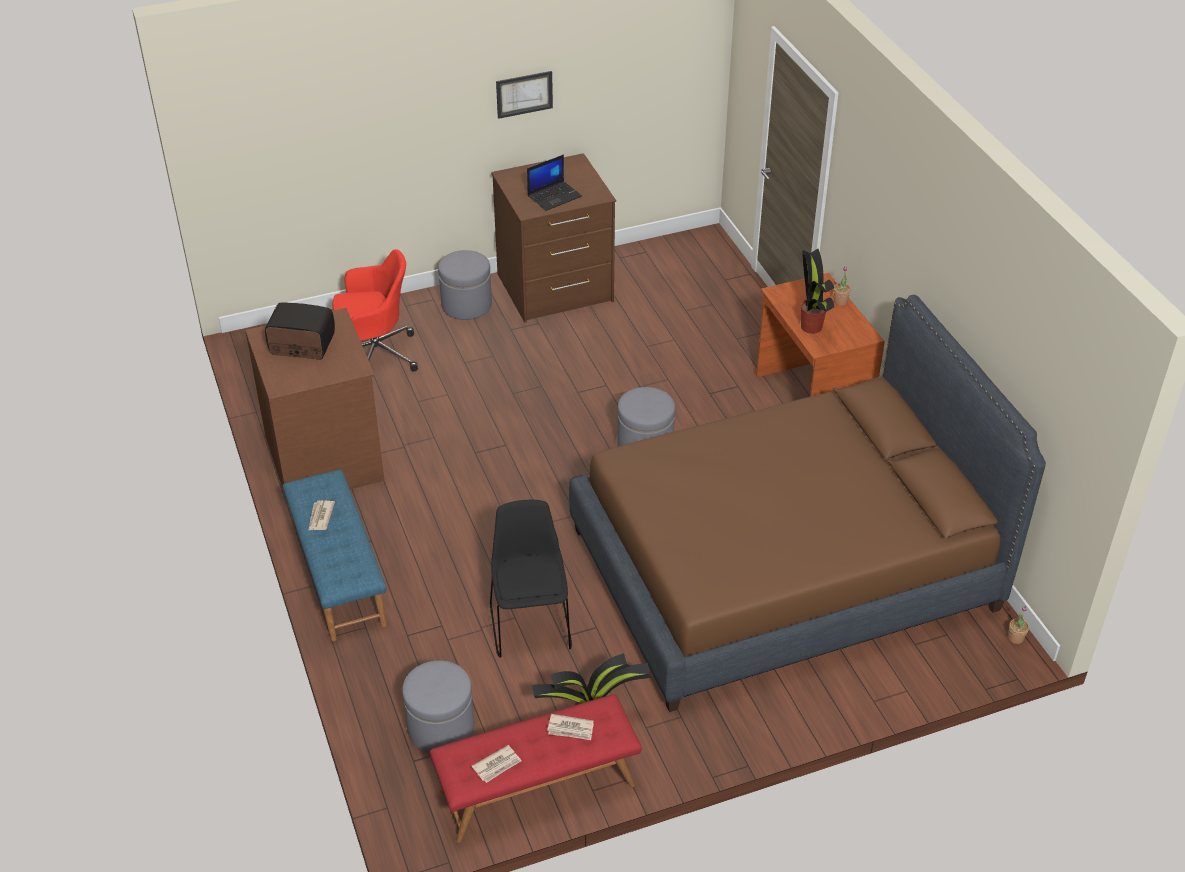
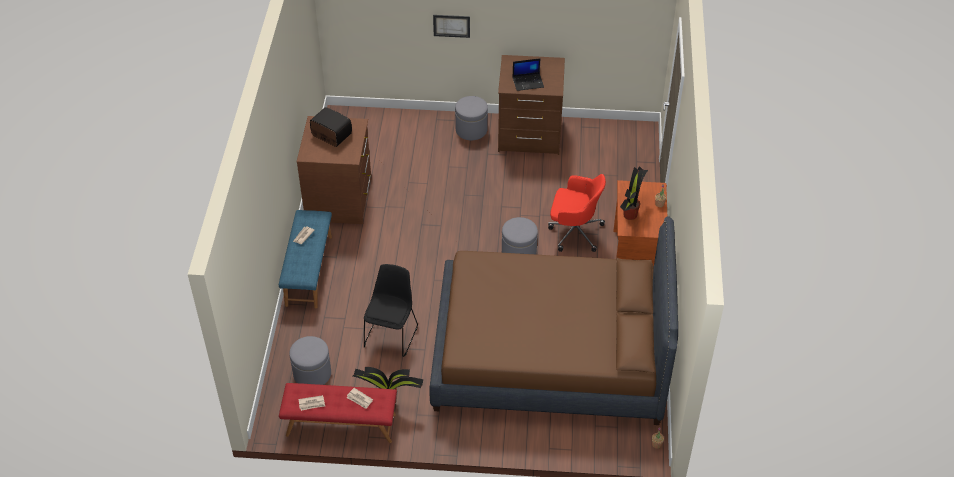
camera: 25 degrees right, 5 degrees up
(375, 355) = (401, 145): red office chair -> red office chair (574, 232)
(524, 94) = (528, 14): picture -> picture (451, 25)

